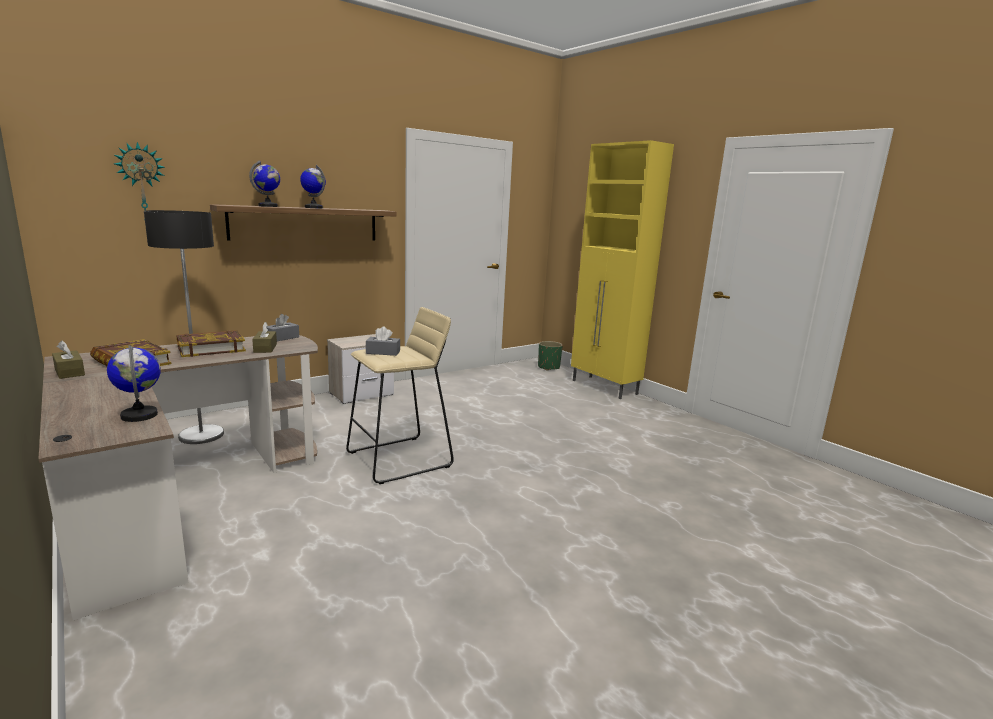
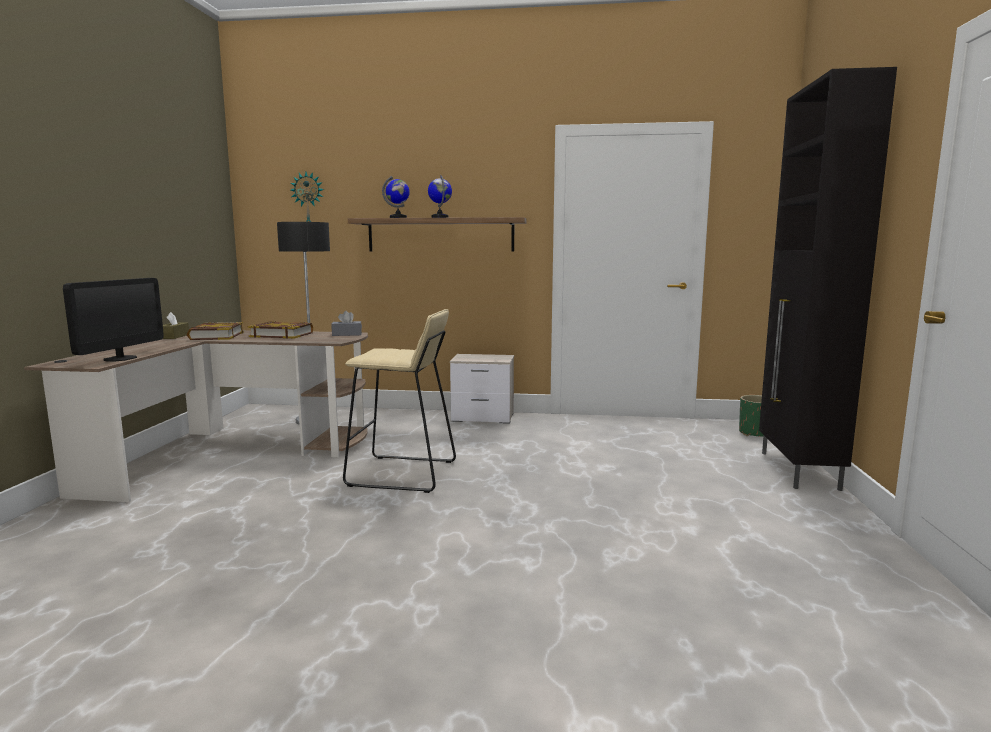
camera: 45 degrees right, 5 degrees down
(140, 415) = (120, 358): globe -> monitor
(265, 348) = (312, 338): brown tissue box -> none
(383, 352) = (386, 351): grey tissue box -> none
(604, 387) = (798, 471): yellow cabinet -> black cabinet

